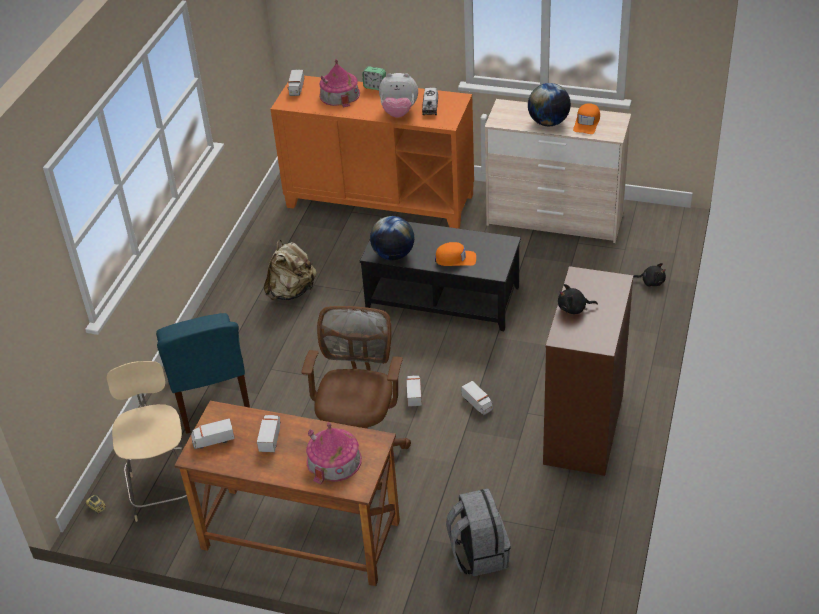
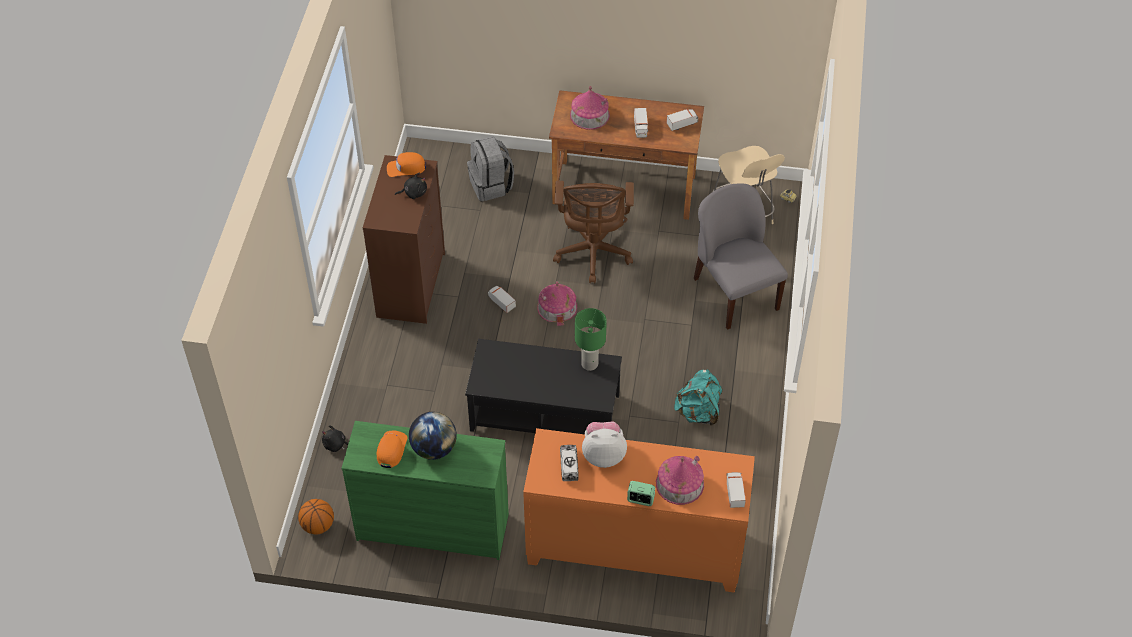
camera: 170 degrees right, 10 degrees up
(211, 399) = (734, 293): blue chair -> grey chair
(292, 292) = (698, 412): beige backpack -> turquoise backpack
(393, 255) = (589, 363): globe -> green table lamp
(414, 395) = (557, 307): toy truck -> toy house
(455, 259) = (527, 362): orange cap -> orange cap (406, 168)
(554, 220) = (433, 526): beige dresser -> green dresser
(659, 225) = (318, 525): none -> basketball

